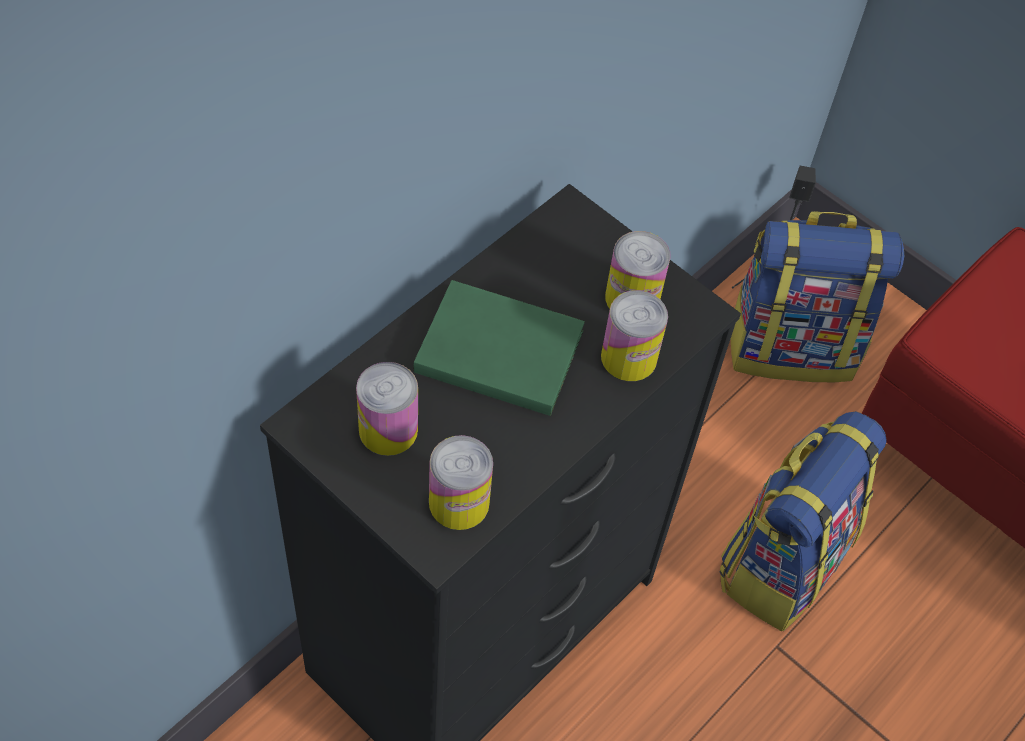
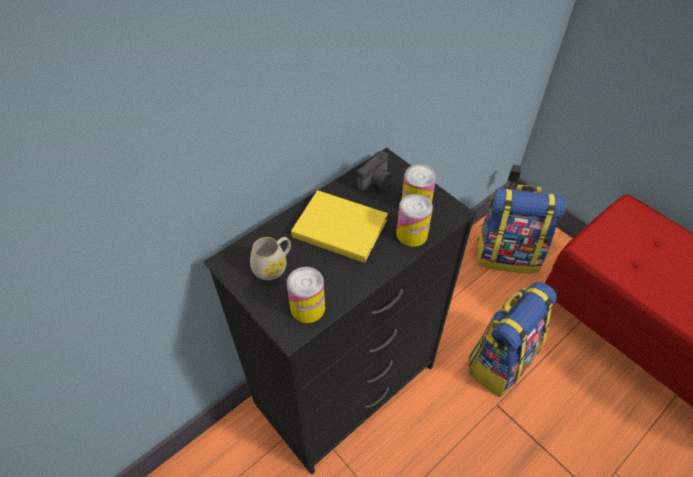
camera: 10 degrees right, 5 degrees down
(388, 430) = (273, 266): can -> white mug
(496, 348) = (338, 226): green book -> yellow book
(557, 257) = (376, 182): none -> camera

